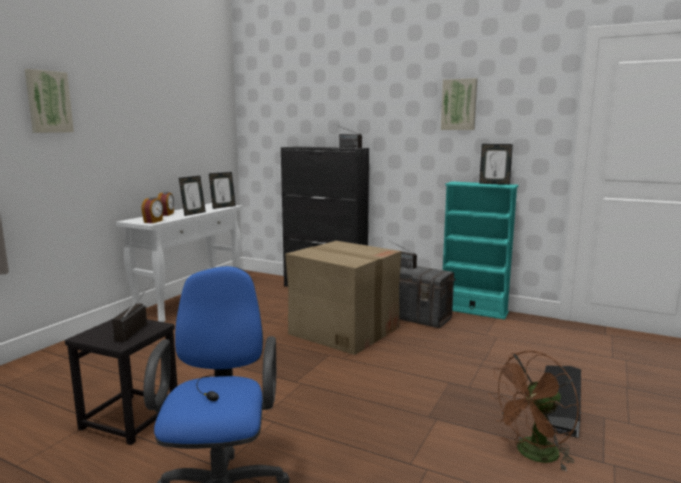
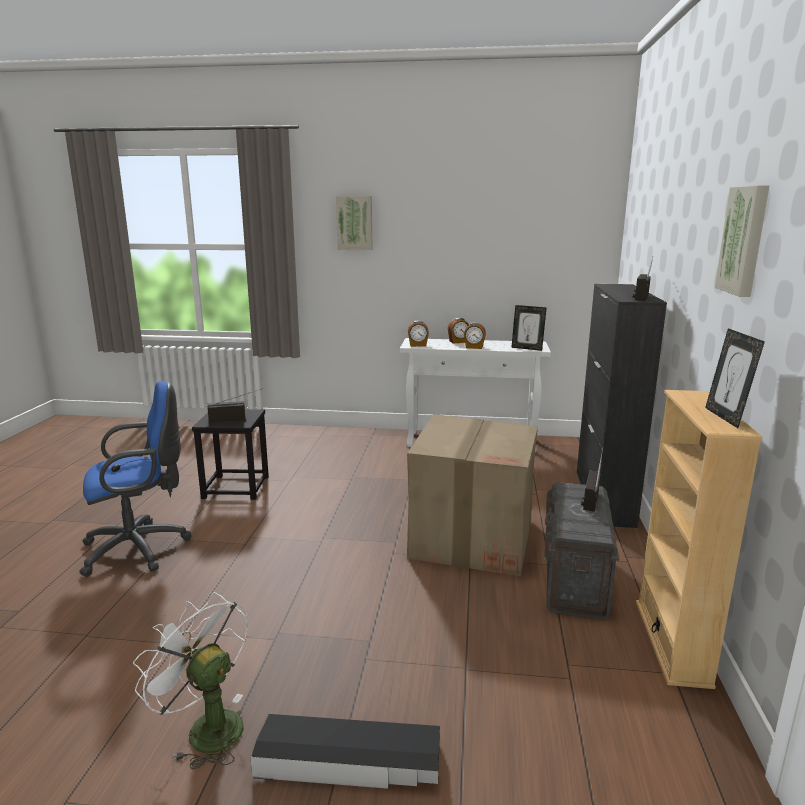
camera: 70 degrees right, 5 degrees up
(193, 213) = (474, 347): picture frame -> alarm clock
(473, 310) = (672, 642): turquoise bookcase -> beige bookcase
(533, 455) = (206, 727): brown fan -> white fan

